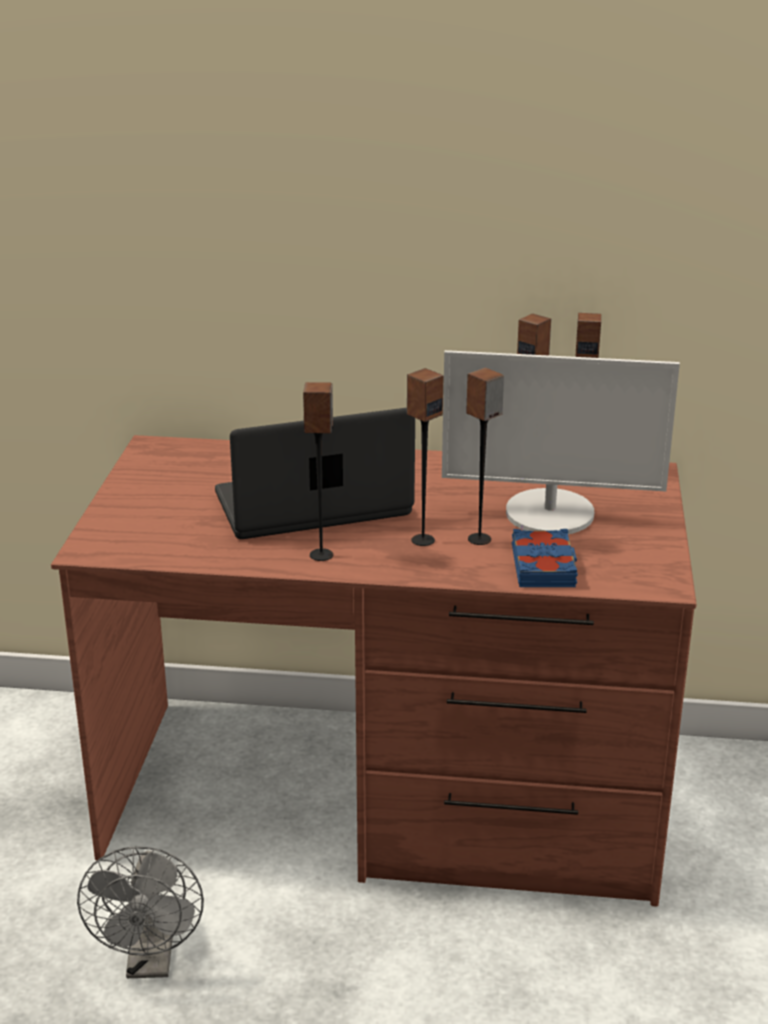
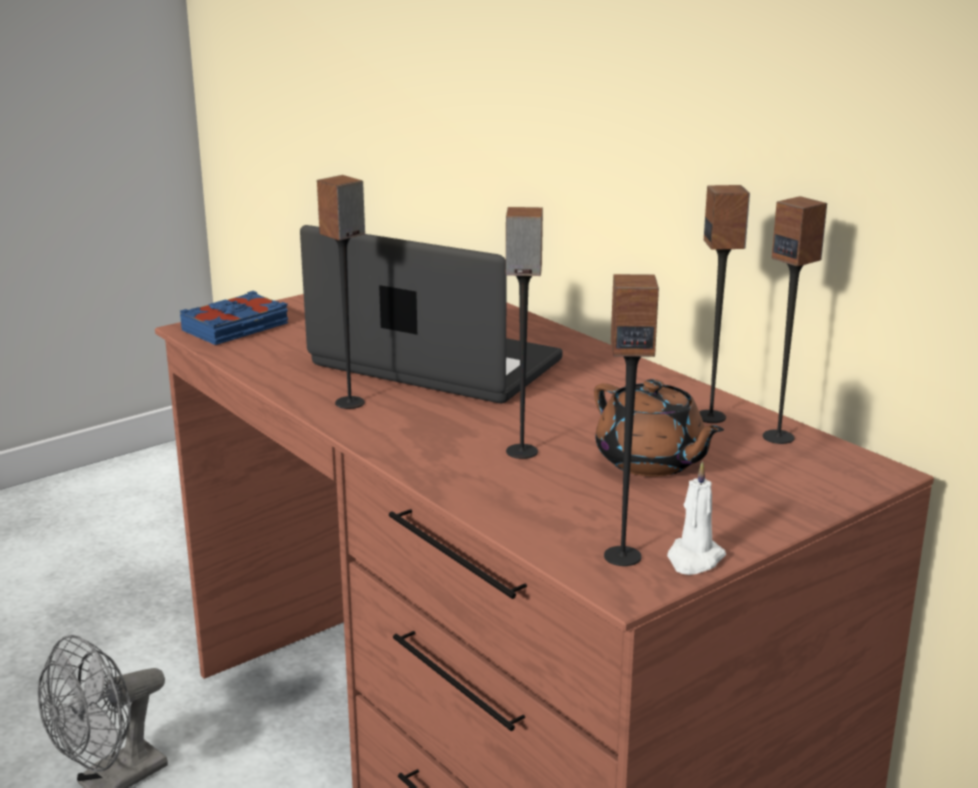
camera: 45 degrees right, 5 degrees down
(422, 540) = (465, 429): speaker -> speaker (622, 556)
(544, 566) = (531, 504): blue book -> blue book (236, 327)
(550, 514) = (651, 462): monitor -> brown teapot
(665, 557) = (694, 559): none -> white candle

